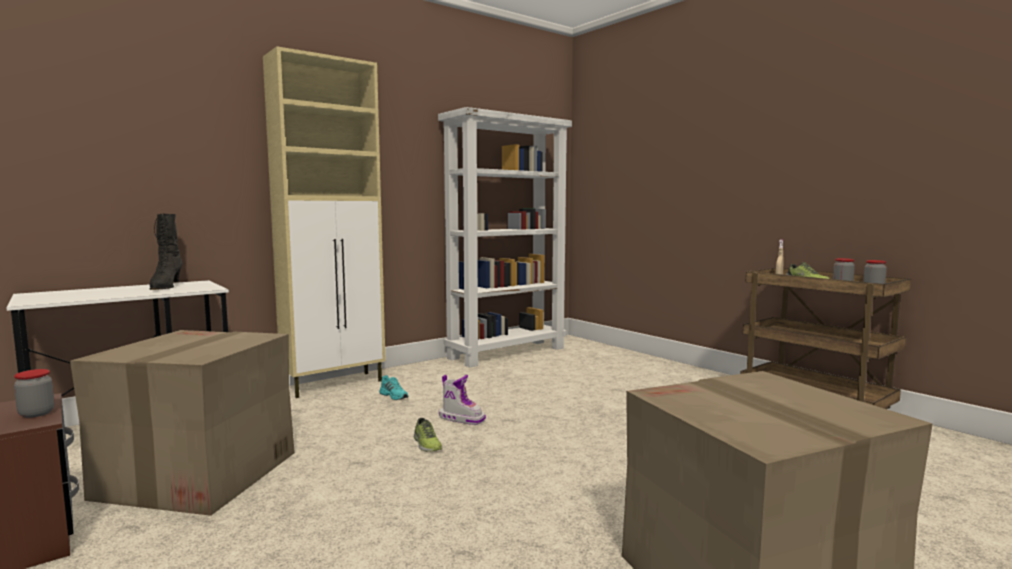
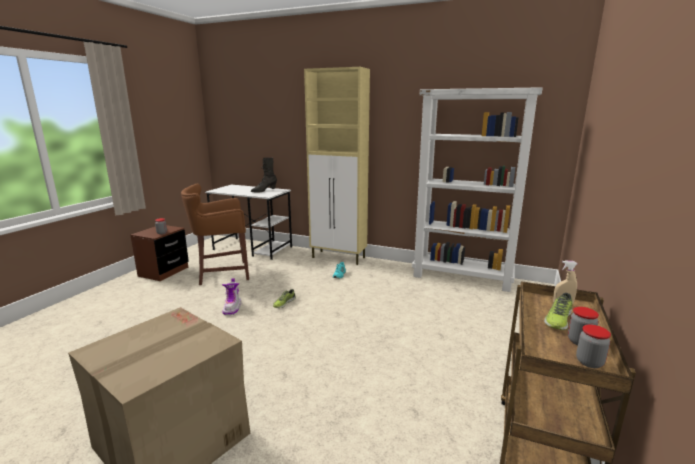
camera: 60 degrees right, 10 degrees up
(197, 475) = (221, 273): cardboard box -> brown stool
(461, 418) = (326, 300): boot -> boot (232, 308)

